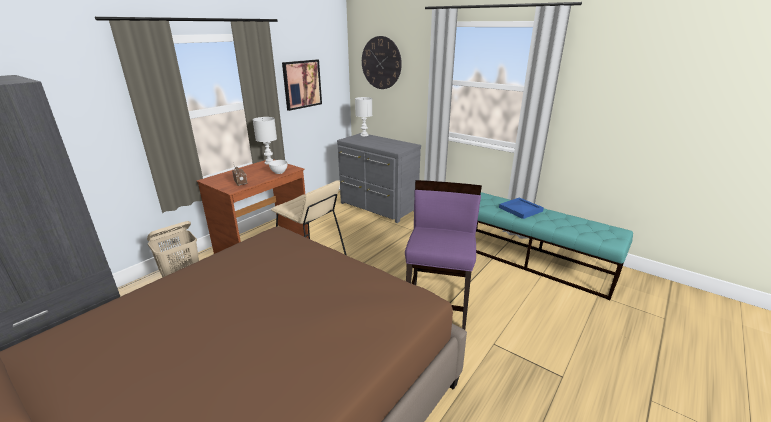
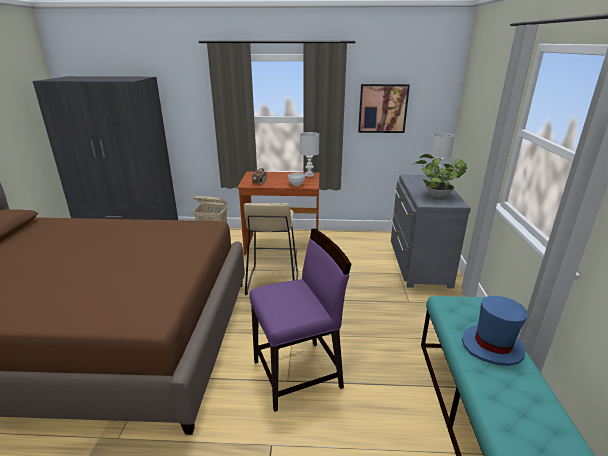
camera: 55 degrees right, 0 degrees up
(381, 63) = (478, 95): wall clock -> none
(390, 145) = (435, 196): none -> potted plant
(521, 209) = (492, 346): blue tray -> blue hat

